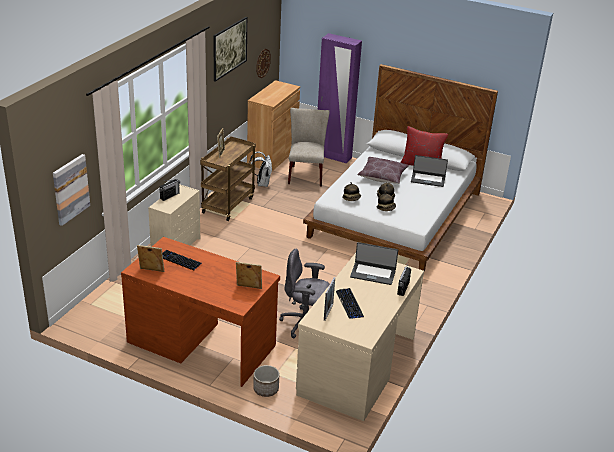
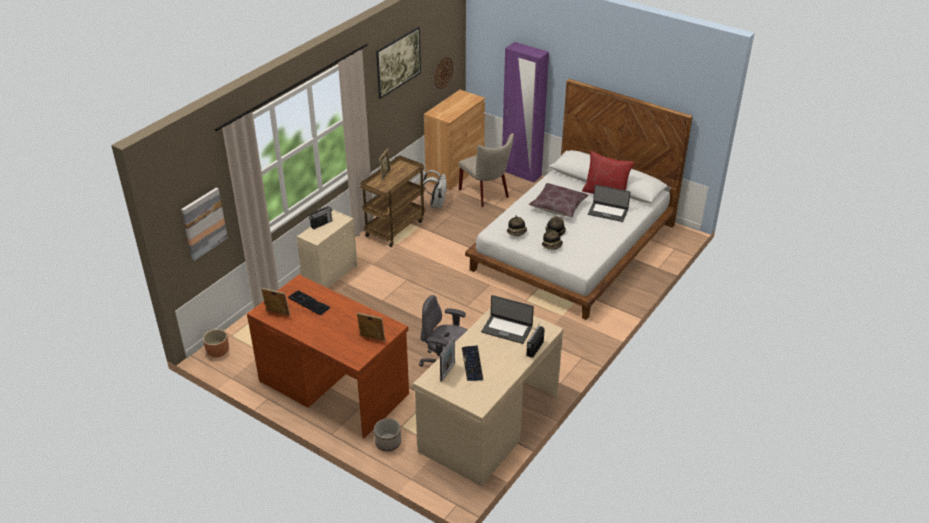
camera: 10 degrees right, 5 degrees up
(80, 319) = (218, 352): none -> brown planter
(305, 174) = (486, 194): beige chair -> beige chair turned 135 degrees clockwise

